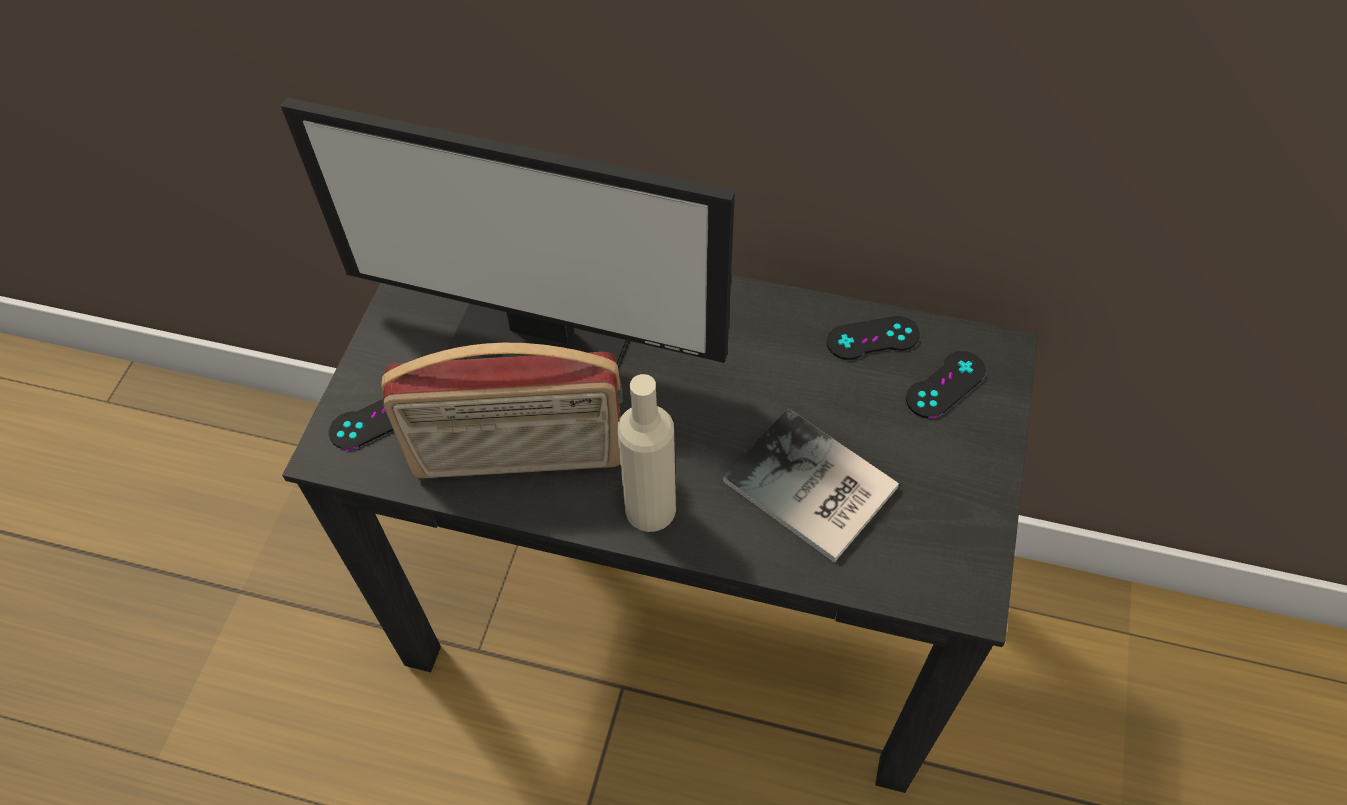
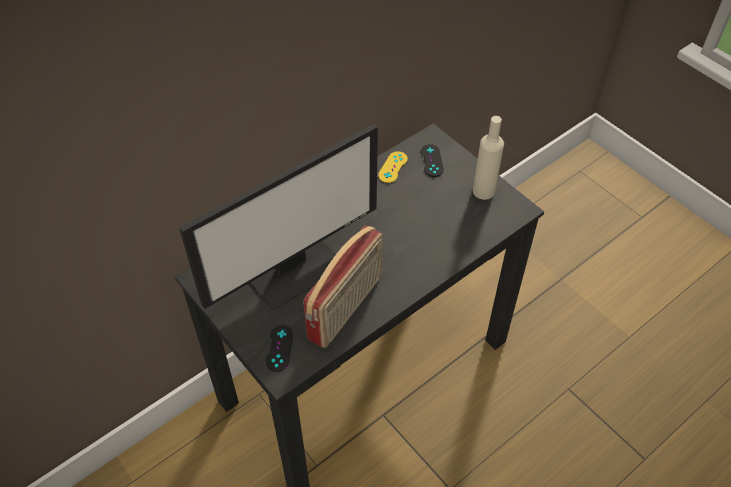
camera: 55 degrees left, 5 degrees down
(650, 509) = (408, 278): beige bottle -> beige bottle (483, 191)
(811, 490) = (442, 225): book -> none
(872, 338) = (393, 167): black game controller -> yellow game controller

